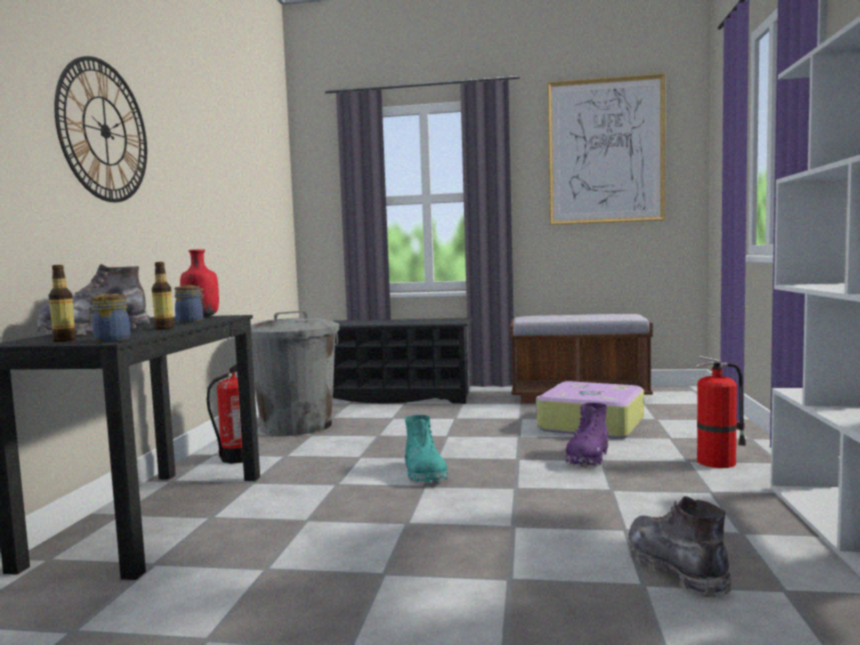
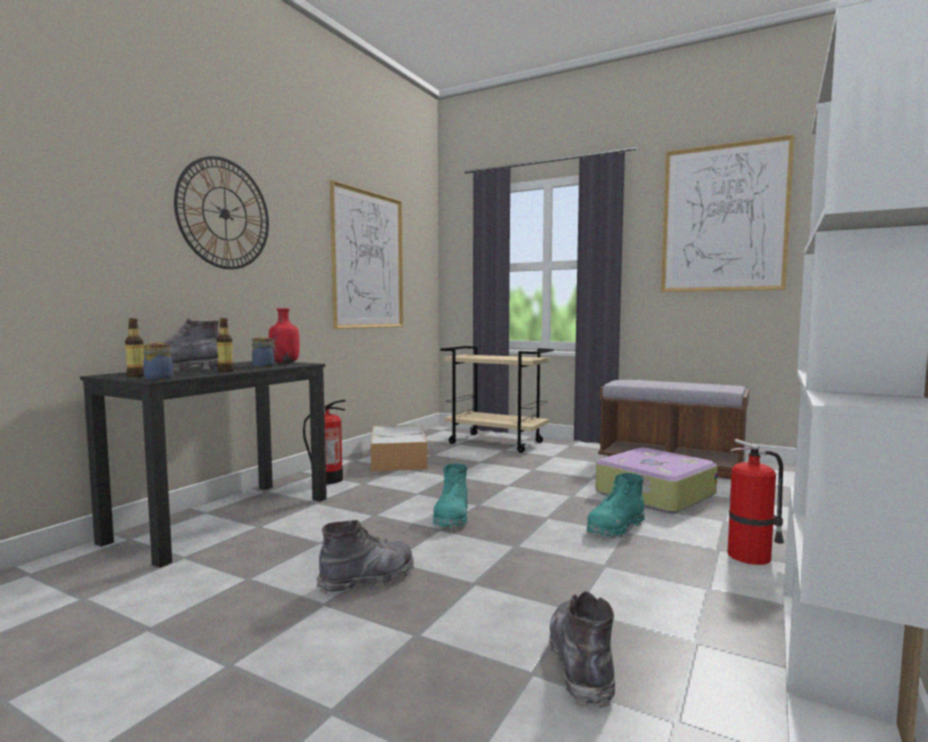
camera: 20 degrees right, 0 degrees up
(236, 193) = (368, 260): none -> picture
(297, 426) = (399, 459): grey trash can -> storage box
(389, 397) = (497, 443): black shoe rack -> beige cart
(404, 543) = (368, 579): none -> grey boot
(588, 458) = (615, 528): purple boot -> turquoise boot

